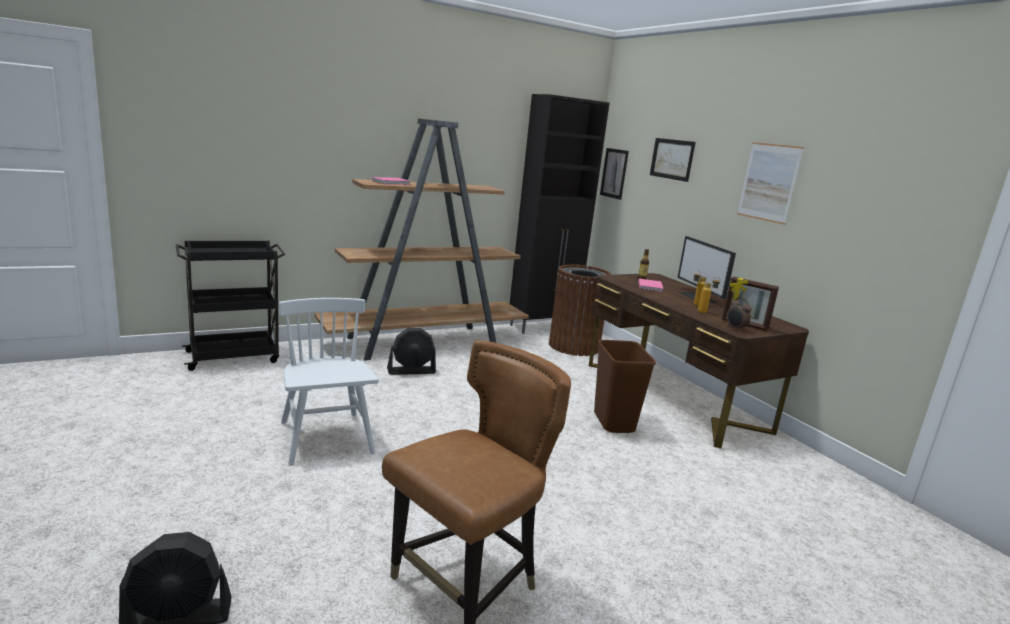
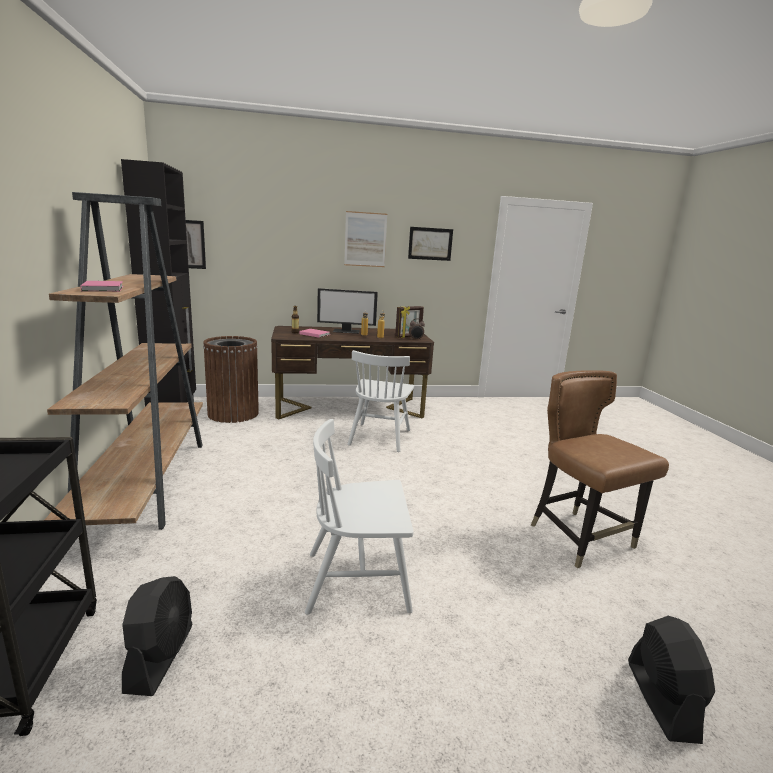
camera: 70 degrees left, 0 degrees up
(411, 371) = (222, 502): black fan -> black fan (160, 657)
(612, 422) = (379, 437): brown trash can -> white chair
(672, 159) = (264, 226): picture -> picture (430, 244)

